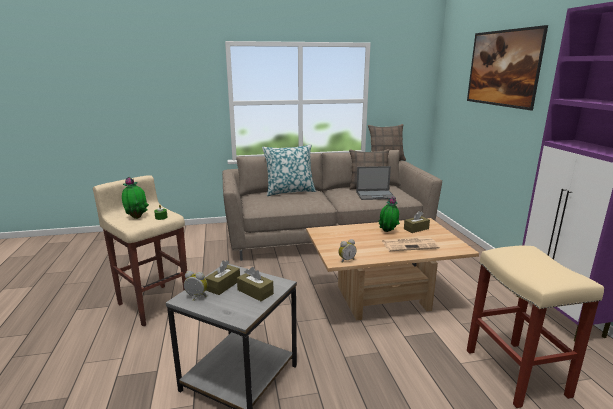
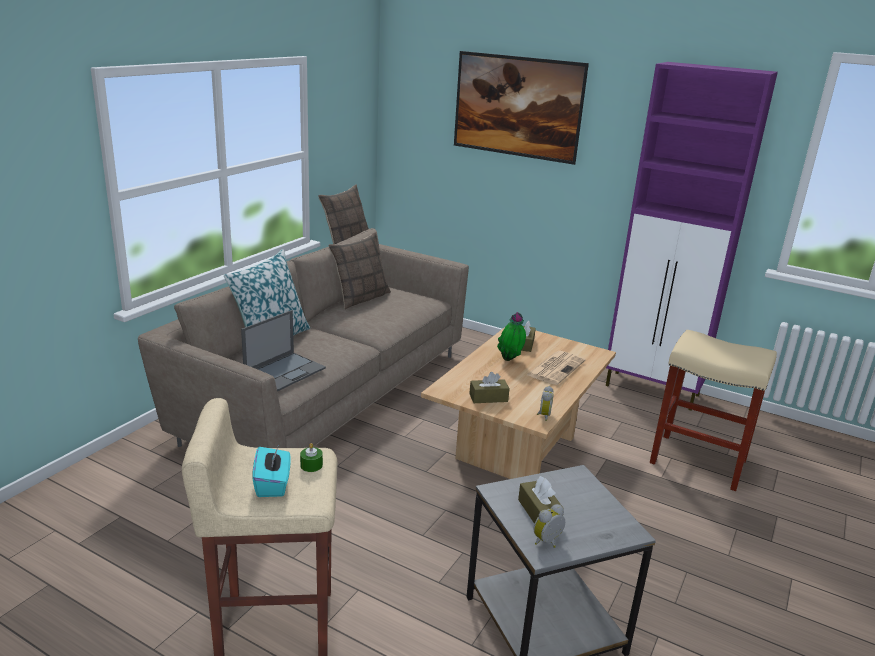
camera: 50 degrees left, 5 degrees up
(137, 217) = (273, 484): potted plant -> turquoise tissue box
(255, 292) = (580, 499): brown tissue box -> brown tissue box (488, 398)
(375, 195) = (393, 308): laptop -> laptop (285, 371)

